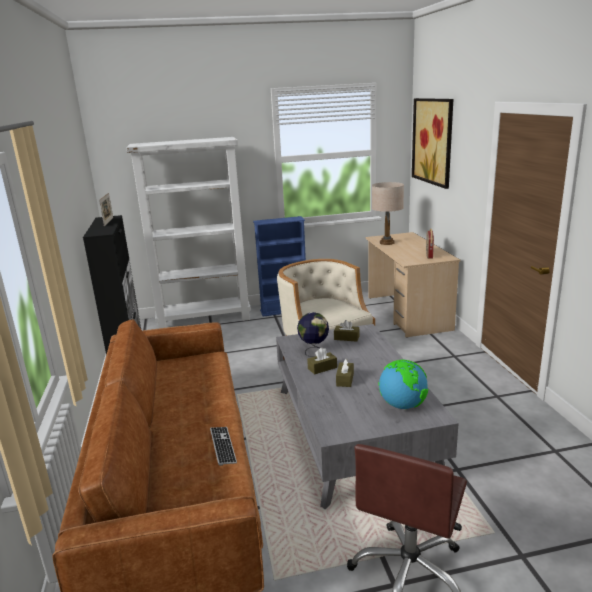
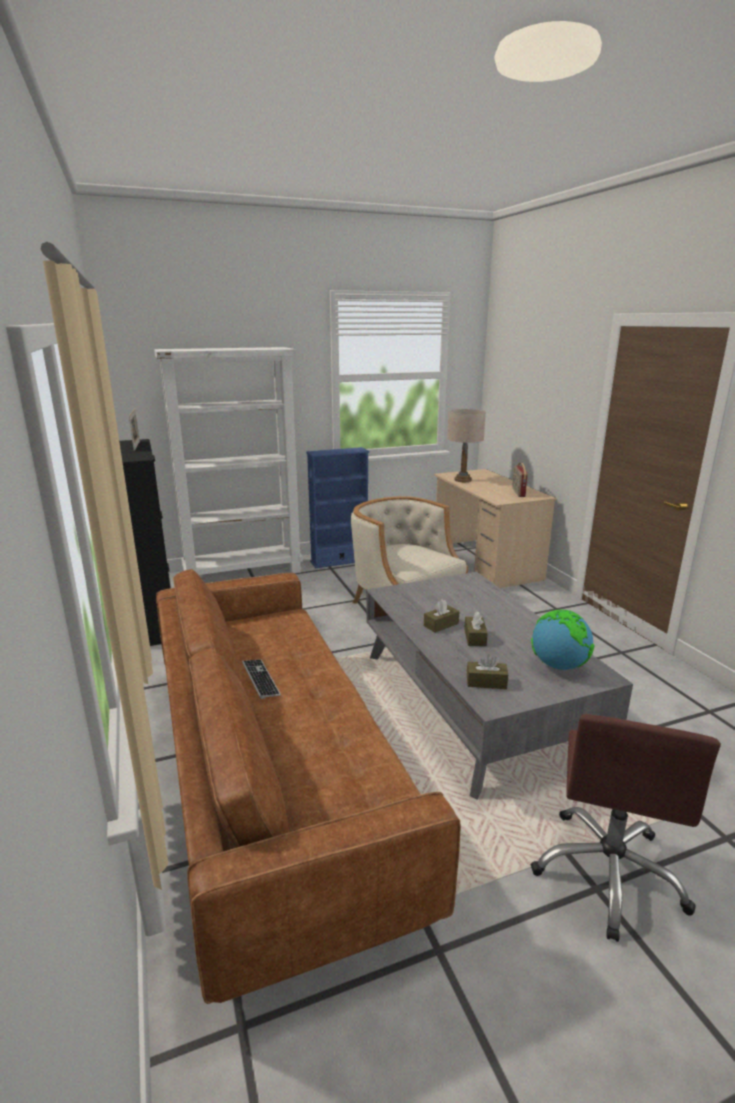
camera: 10 degrees left, 0 degrees up
(223, 446) = (352, 728): keyboard -> keyboard (260, 679)
(314, 350) = (421, 604): globe -> none
(346, 338) = (453, 588): brown tissue box -> brown tissue box (486, 682)
(432, 141) = (517, 362): picture -> none

